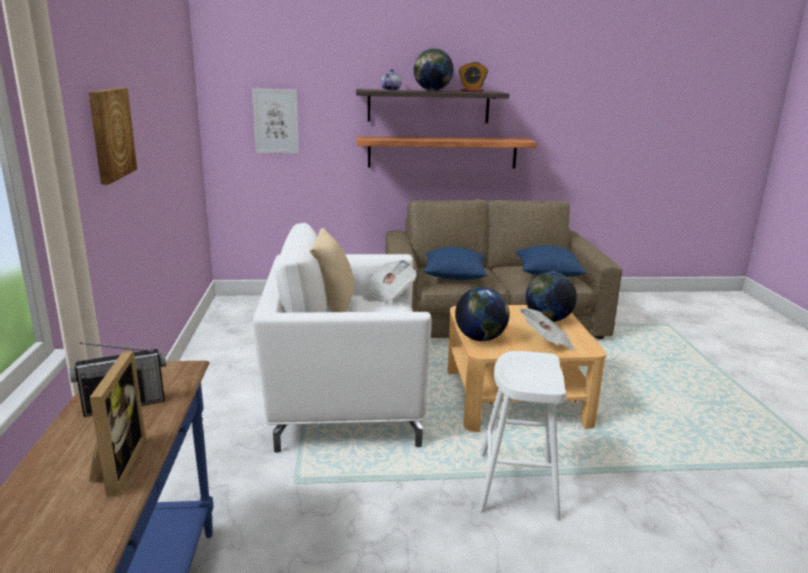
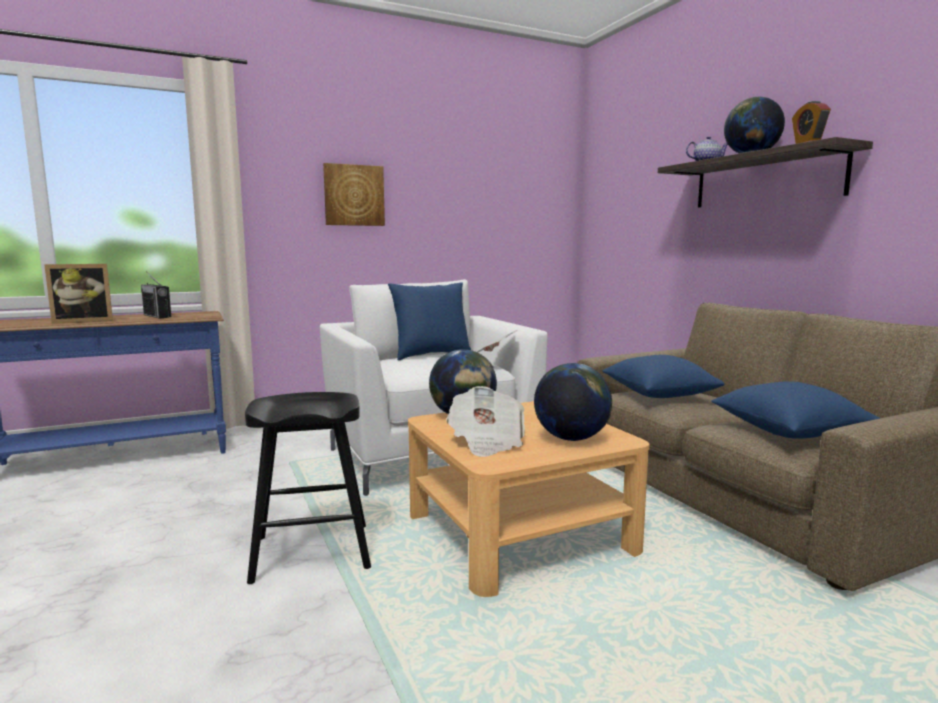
camera: 70 degrees right, 10 degrees down
(276, 121) = (625, 214): picture -> none
(332, 308) = (431, 355): beige pillow -> blue pillow
(442, 152) = (780, 244): shelf -> none
(517, 485) = (311, 553): white stool -> black stool

